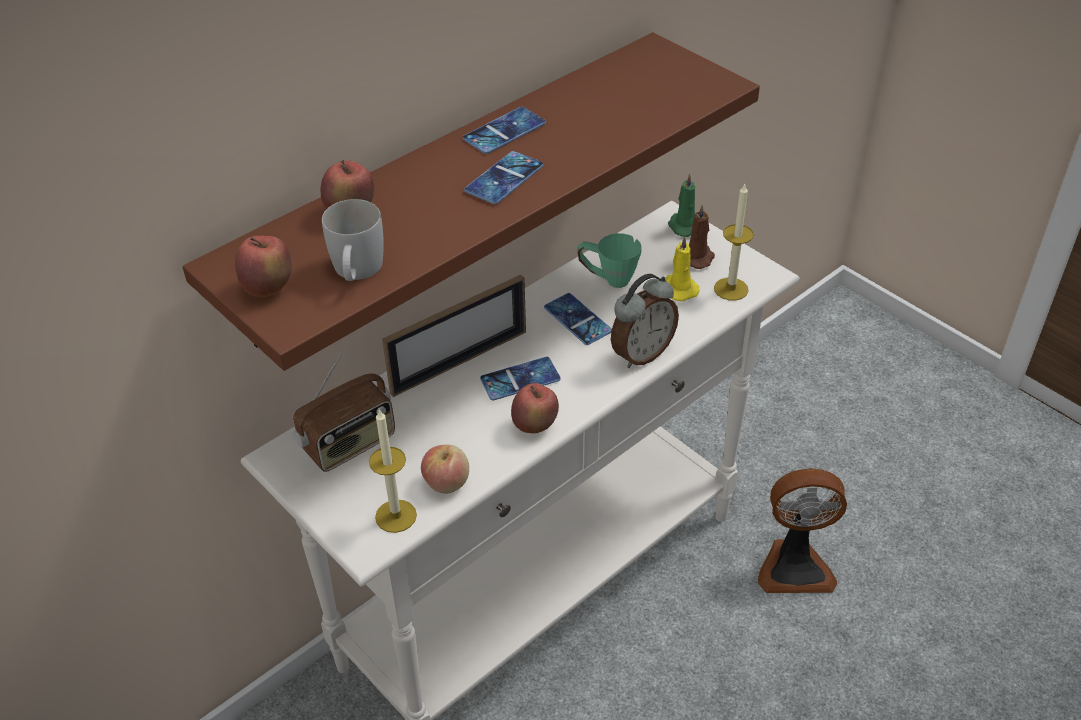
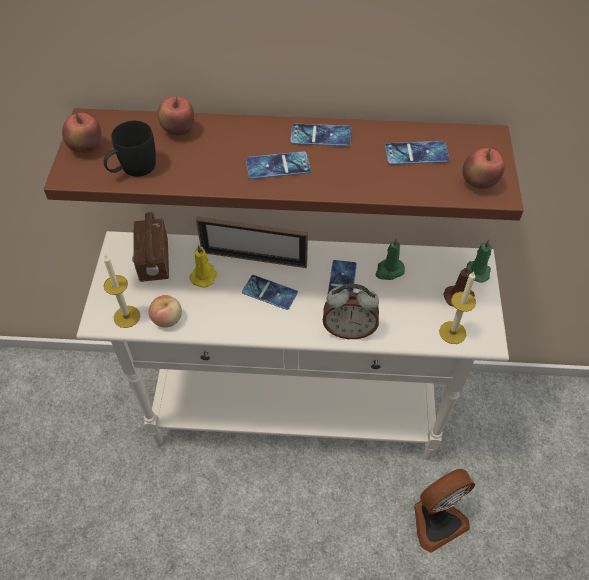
camera: 45 degrees right, 10 degrees up
(349, 444) = (153, 262): radio -> radio turned 75 degrees clockwise
(357, 272) = (133, 169): white mug -> black mug
(535, 426) = (243, 325): apple -> apple (478, 183)
(607, 279) = (389, 270): green mug -> green candle
(613, 95) = (416, 153): none -> phone
(678, 289) = (421, 308): yellow candle -> yellow candle (204, 276)
(794, 566) = (436, 519): fan -> fan turned 75 degrees counterclockwise

